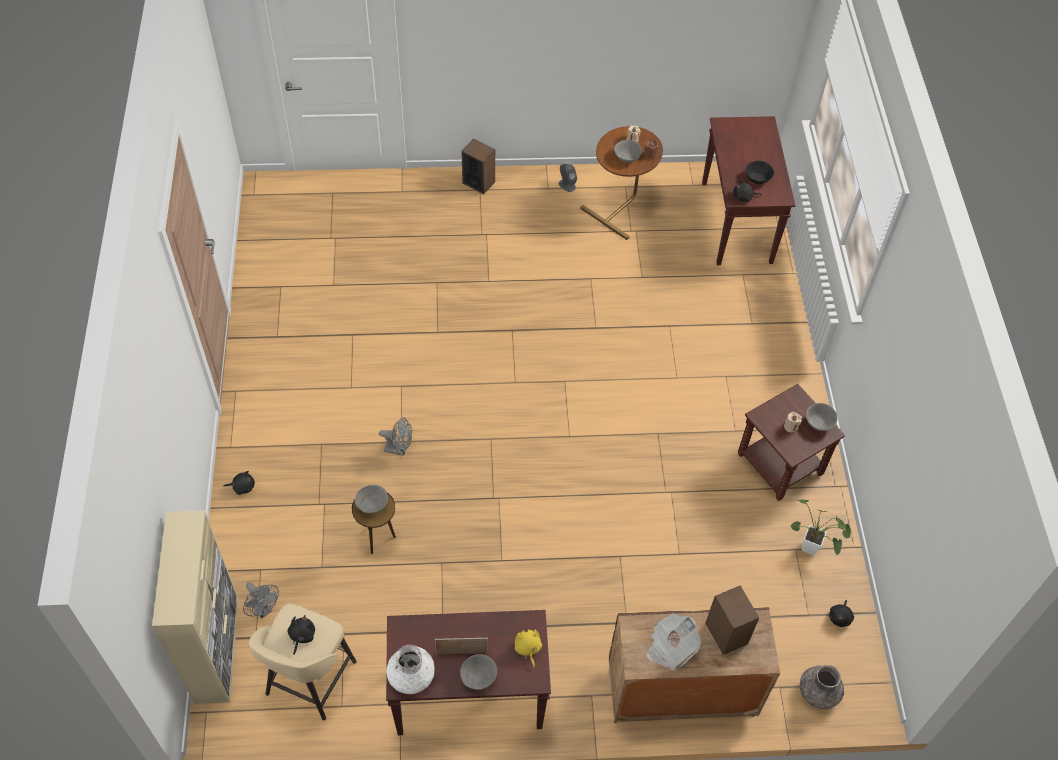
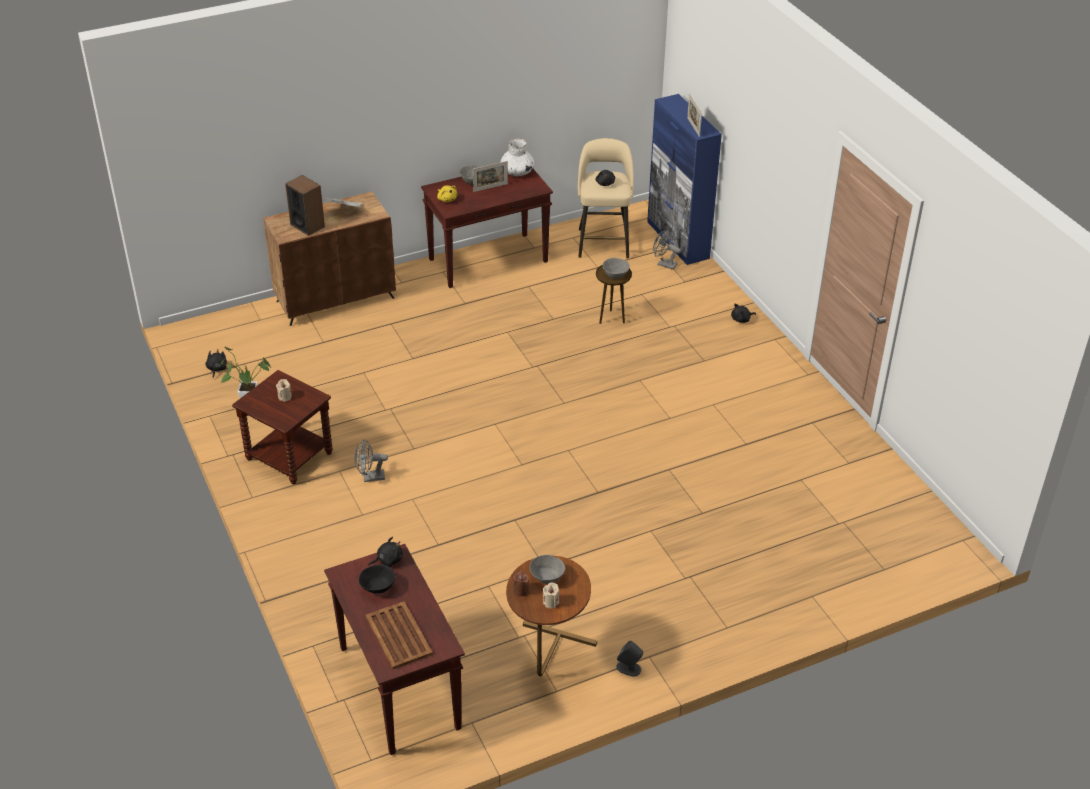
camera: 160 degrees right, 15 degrees down
(190, 538) = (693, 127): none -> picture frame
(217, 649) = (678, 240): beige cabinet -> blue cabinet
(399, 449) = (637, 374): grey fan -> grey fan (370, 477)
(478, 182) = (734, 636): speaker -> none
(752, 141) = (398, 636): none -> brown tray
(818, 423) = (259, 406): grey bowl -> none
(818, 692) = (229, 324): grey vase -> none

